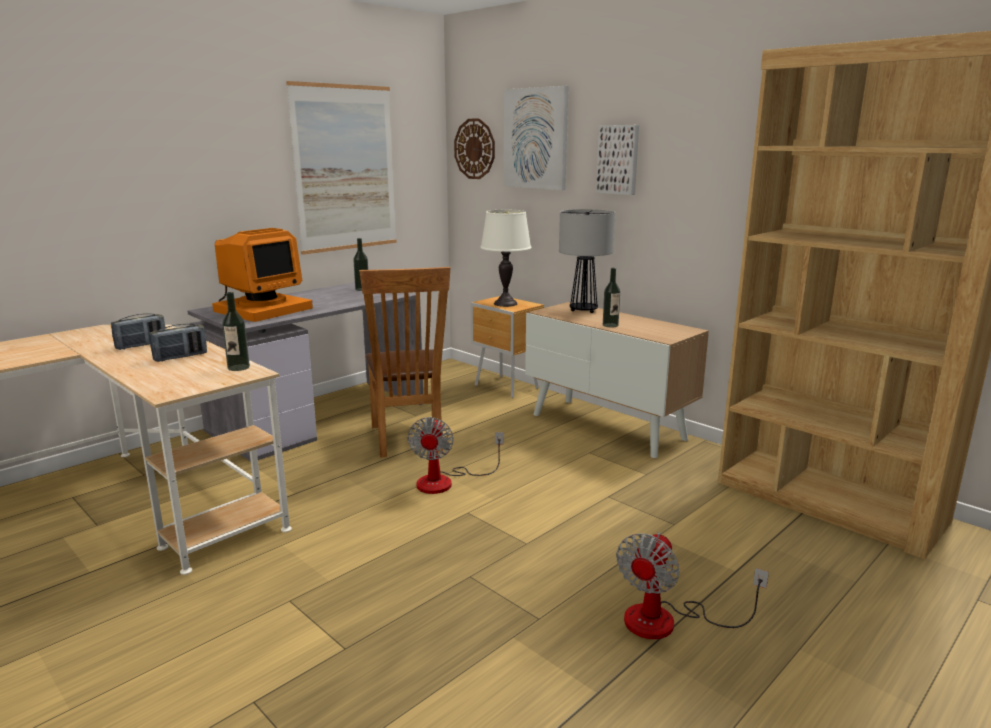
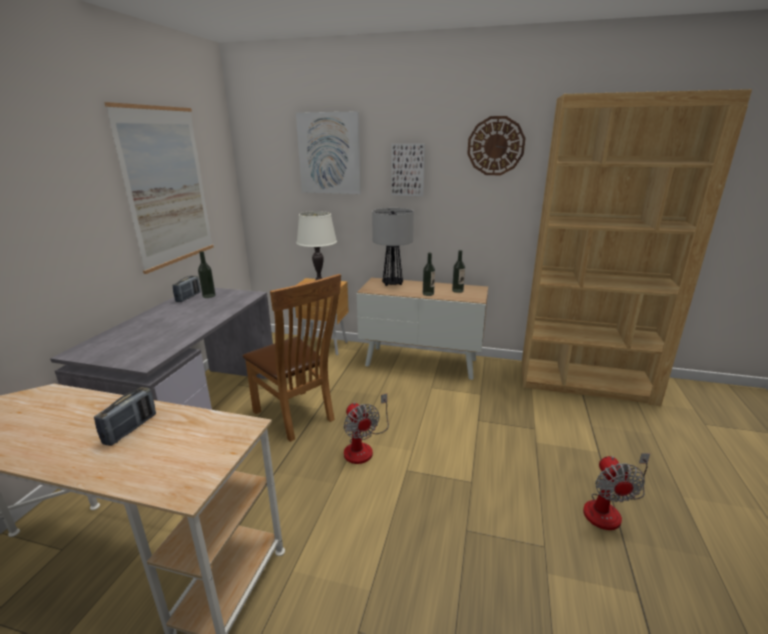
camera: 30 degrees left, 5 degrees up
(141, 345) = (55, 425): radio -> radio (188, 297)
(238, 367) = (219, 424): bottle -> bottle (457, 291)
(262, 309) = (140, 339): monitor -> none
(475, 149) = (266, 162): wall clock -> wall clock (495, 146)

